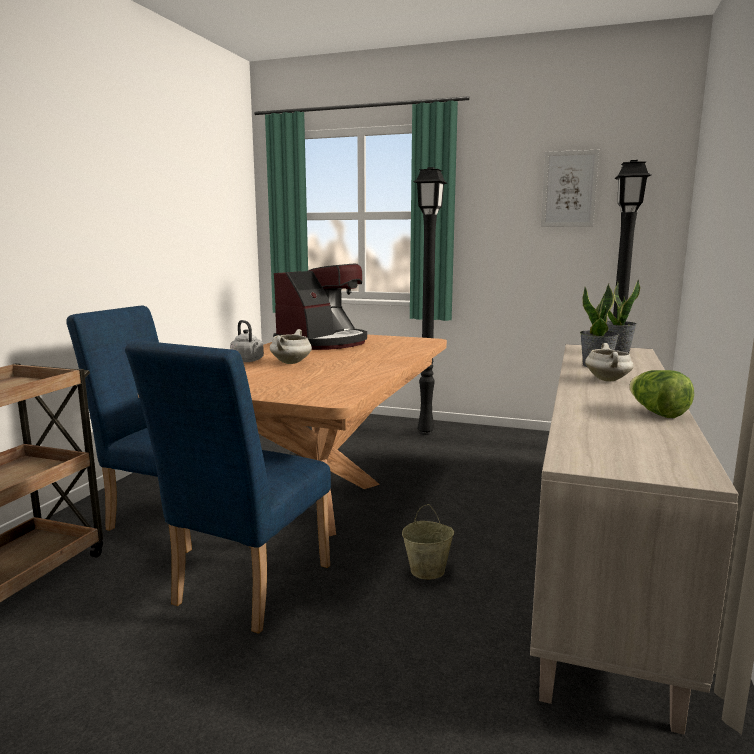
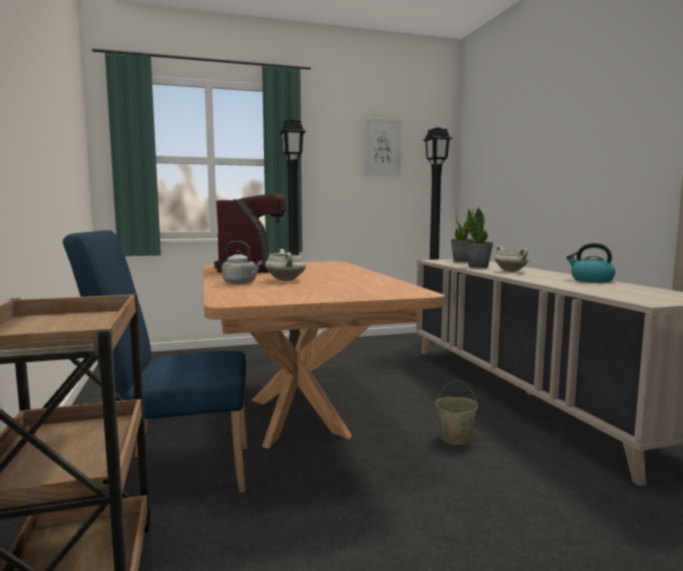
camera: 35 degrees left, 5 degrees down
(245, 590) = (353, 499): blue chair -> none
(656, 413) = (591, 280): lettuce -> kettle

